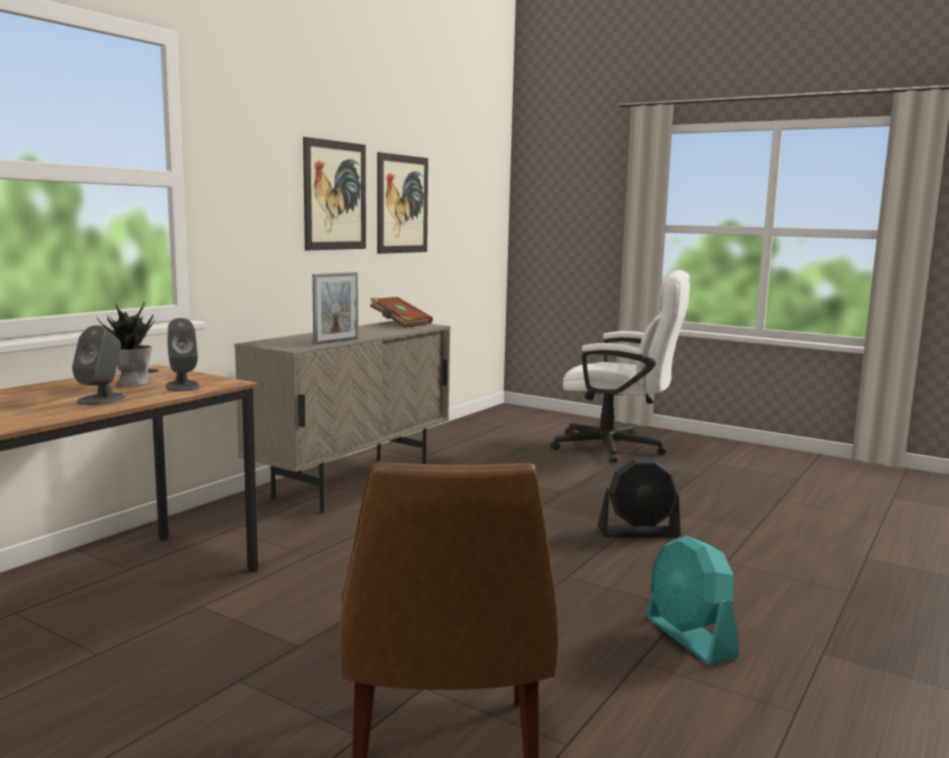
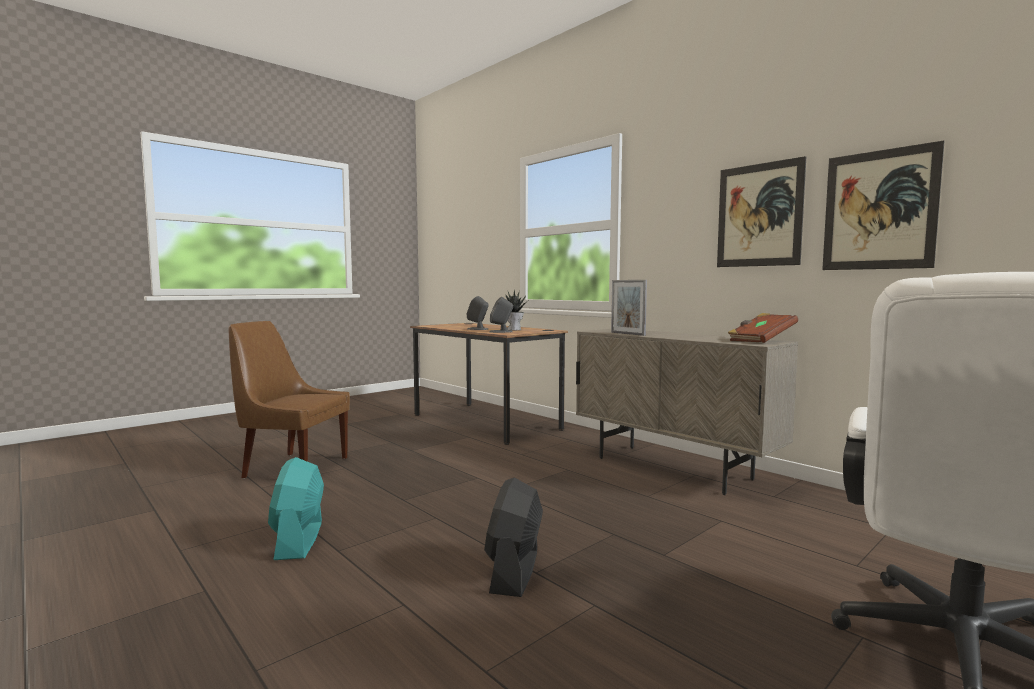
camera: 105 degrees right, 5 degrees down
(690, 638) = (299, 540): turquoise fan -> turquoise fan turned 90 degrees counterclockwise

